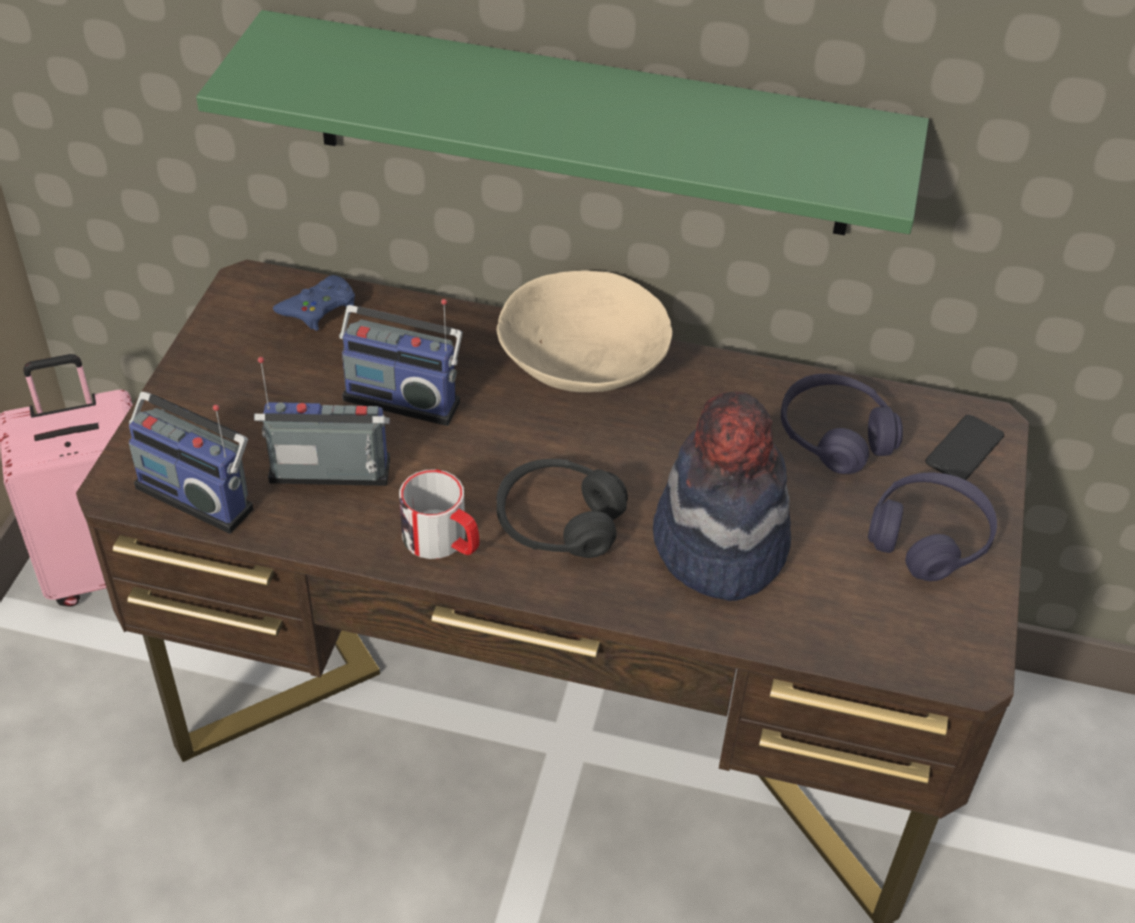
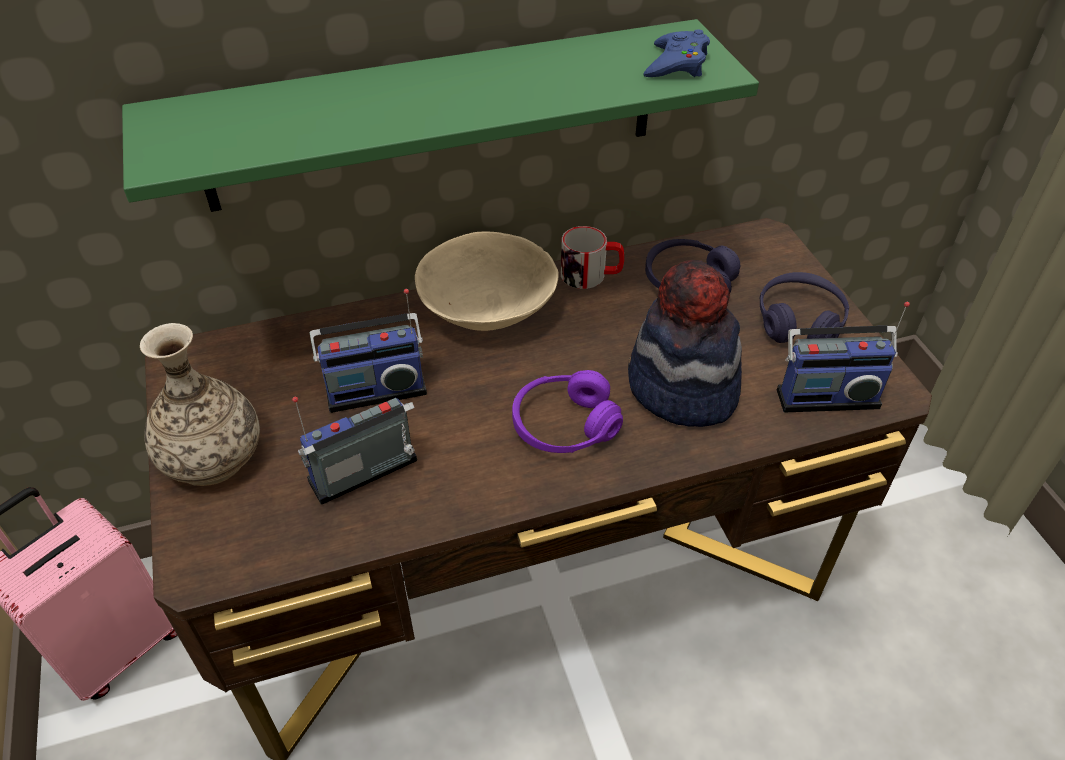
camera: 30 degrees left, 0 degrees up
(198, 494) = (268, 543): radio -> radio (825, 395)
(209, 391) = (212, 456): none -> vase
(319, 308) = (254, 352): blue game controller -> blue game controller (676, 64)
(443, 541) = (493, 481): mug -> mug (591, 275)
(559, 522) = (564, 425): black headphones -> purple headphones
(964, 449) = (769, 257): phone -> none

